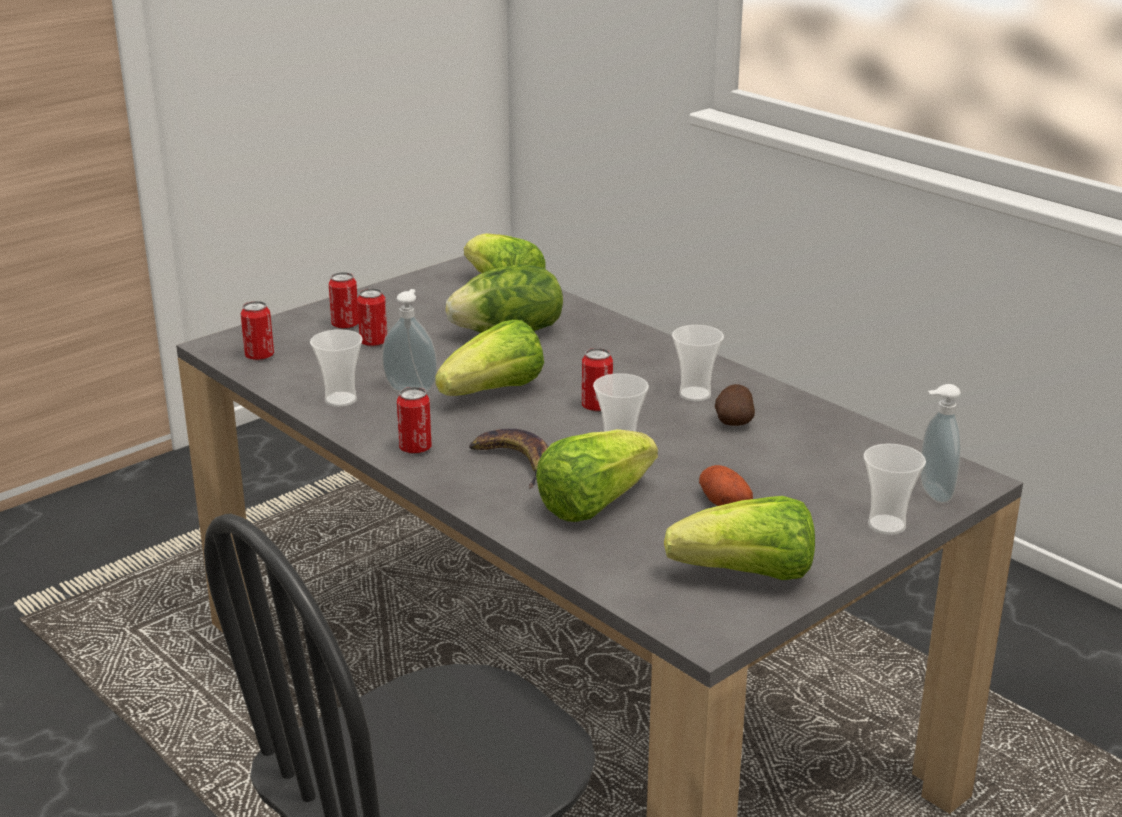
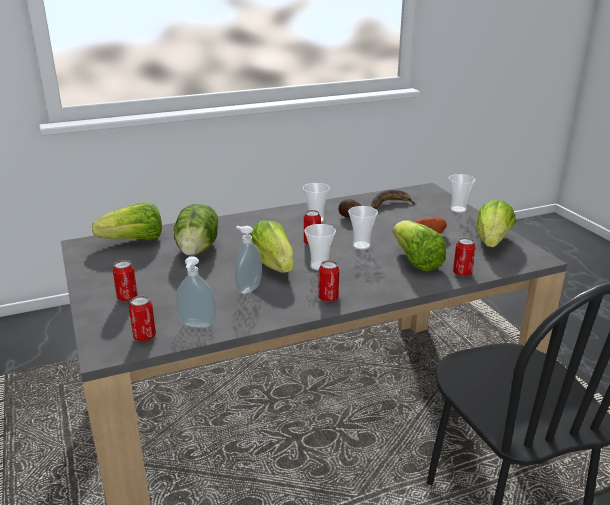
camera: 70 degrees left, 0 degrees up
(340, 400) = (243, 314): cup -> cup (319, 266)
(373, 342) = (166, 291): can -> can (462, 273)
(515, 462) = (361, 273): banana -> banana (390, 204)
(932, 494) = (436, 197): soap dispenser -> soap dispenser (197, 325)

